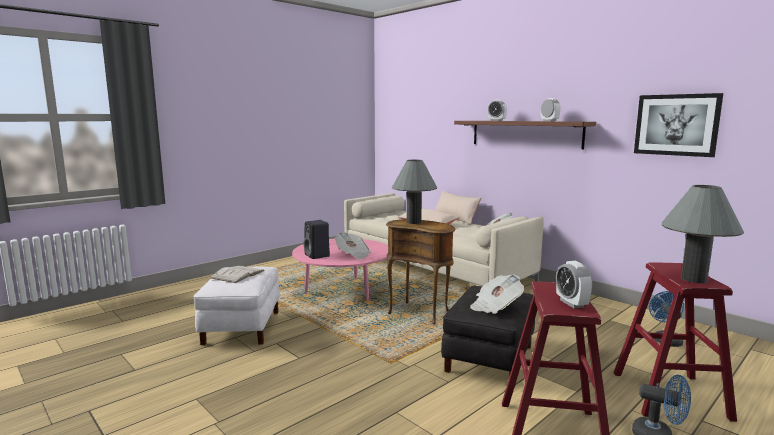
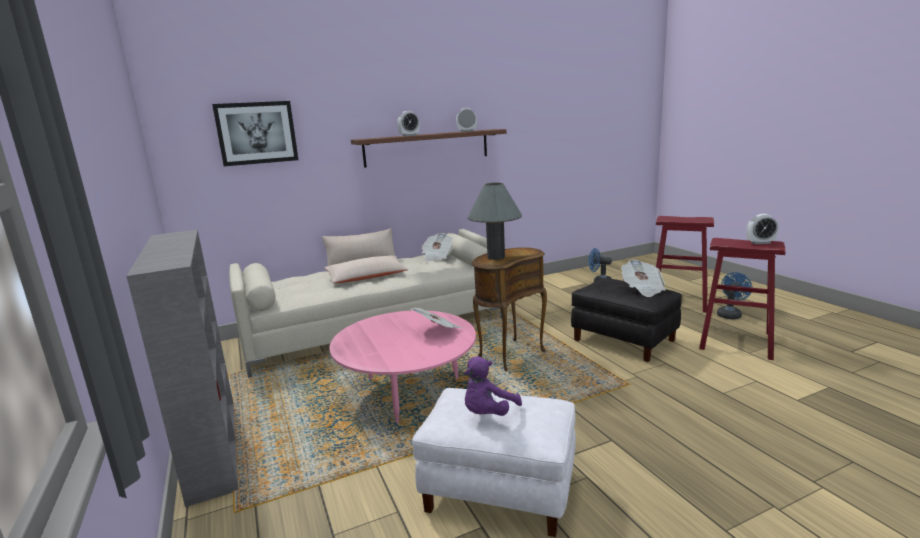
camera: 70 degrees left, 5 degrees up
(237, 274) = (488, 414): white book -> purple plush toy
(277, 264) = (212, 446): none -> grey bookcase
(317, 255) = (422, 352): black speaker -> none
(676, 125) = (549, 127): picture -> picture (256, 133)
(694, 279) = (696, 219): grey table lamp -> none

